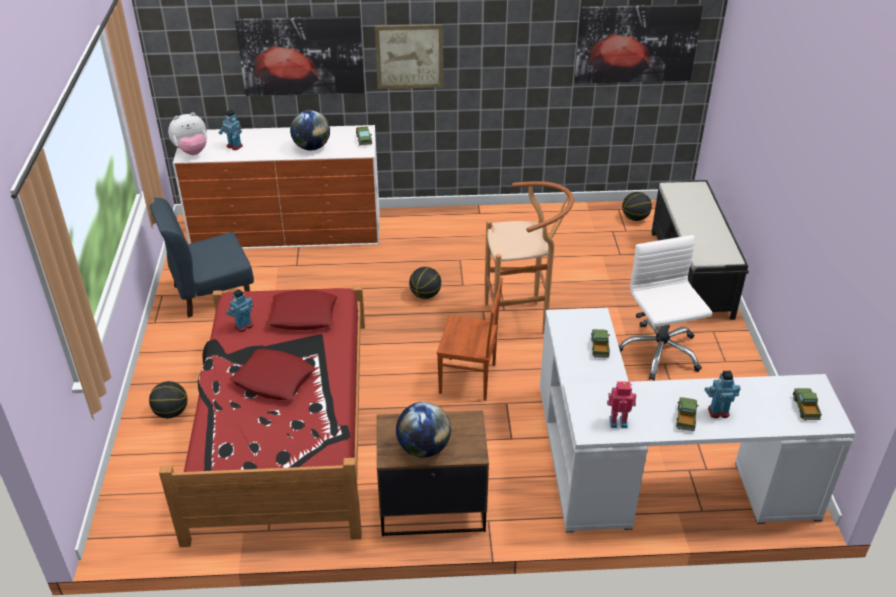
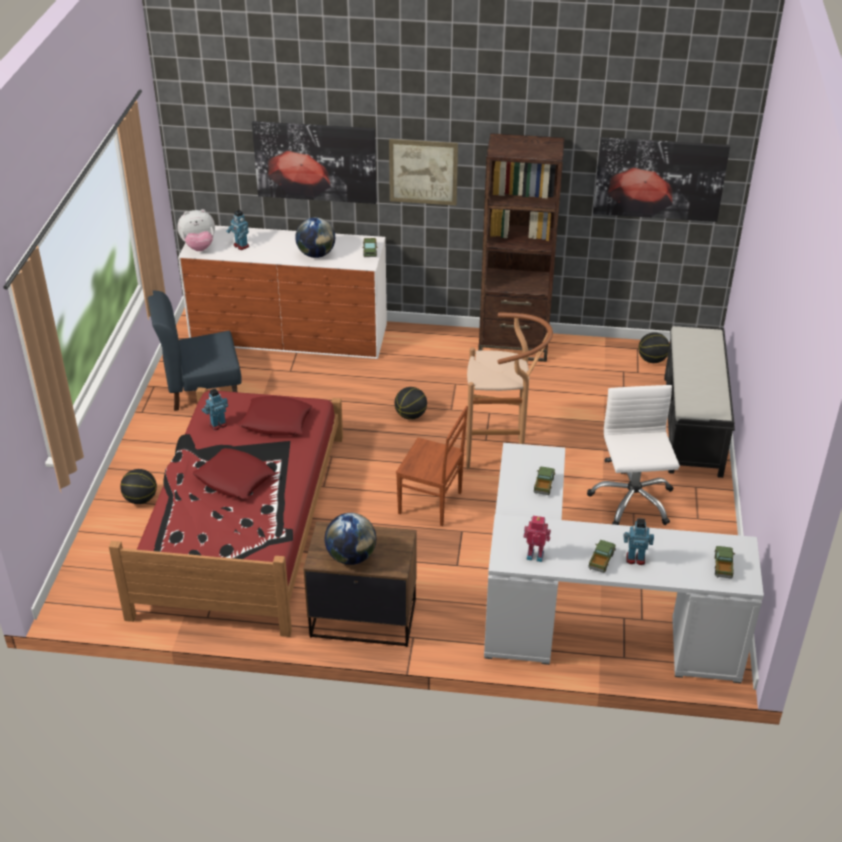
camera: 10 degrees right, 0 degrees up
(504, 218) = (513, 345): none -> brown bookcase

